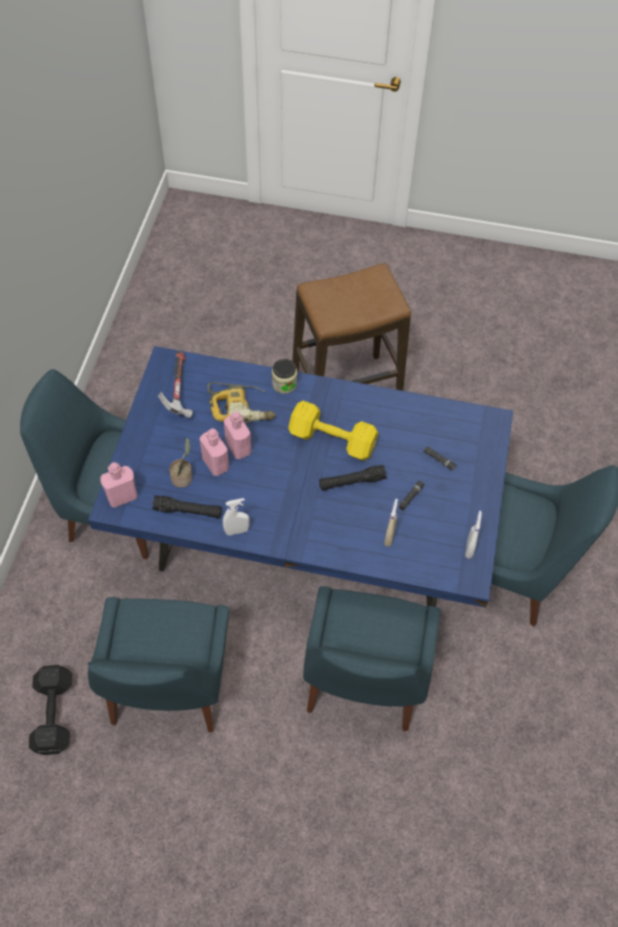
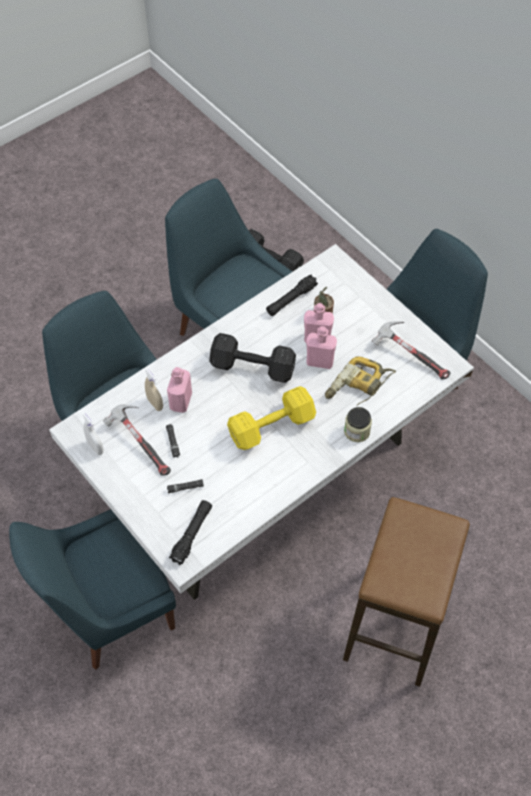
camera: 130 degrees right, 0 degrees up
(122, 497) = (337, 270): pink bottle -> pink bottle (181, 401)
(237, 531) = (248, 317): white spray bottle -> none
(287, 489) = (254, 368): none -> black dumbbell
(308, 546) = (264, 481): blue dining table -> white dining table
(352, 482) = (222, 413): black flashlight -> black flashlight (192, 534)
(434, 520) = (140, 443): none -> hammer

